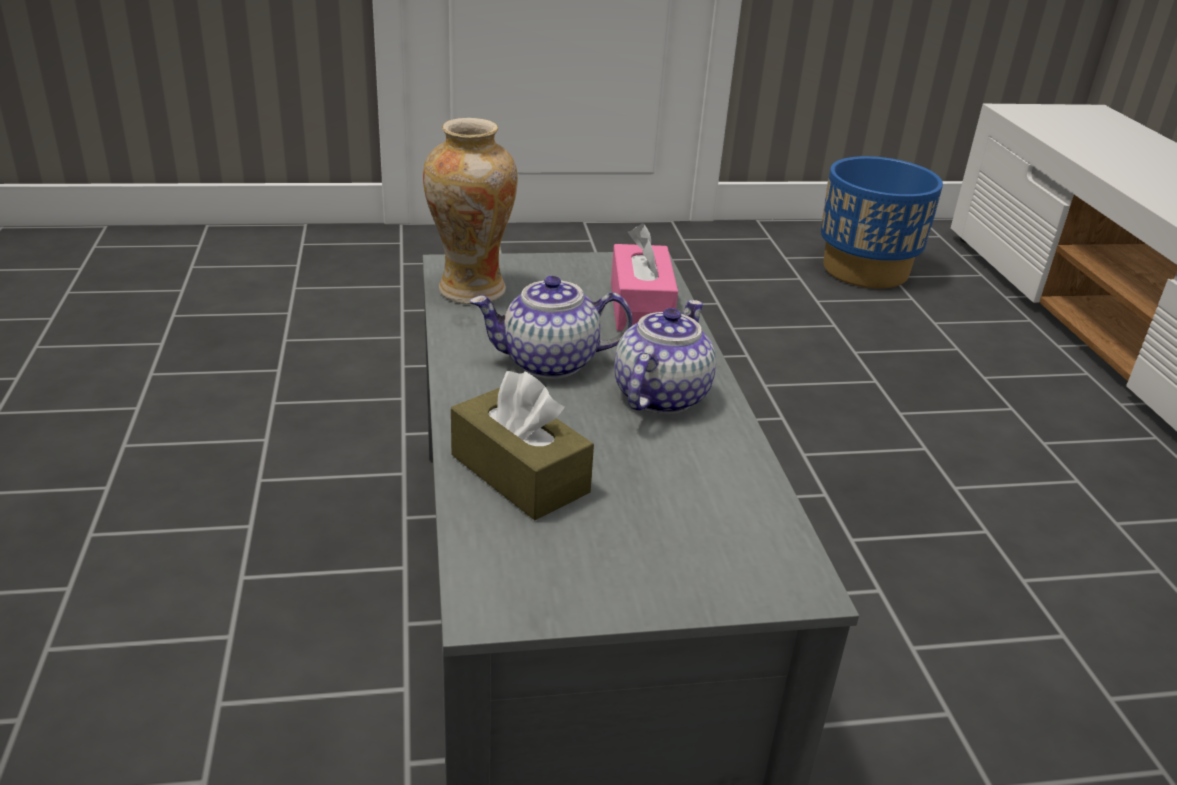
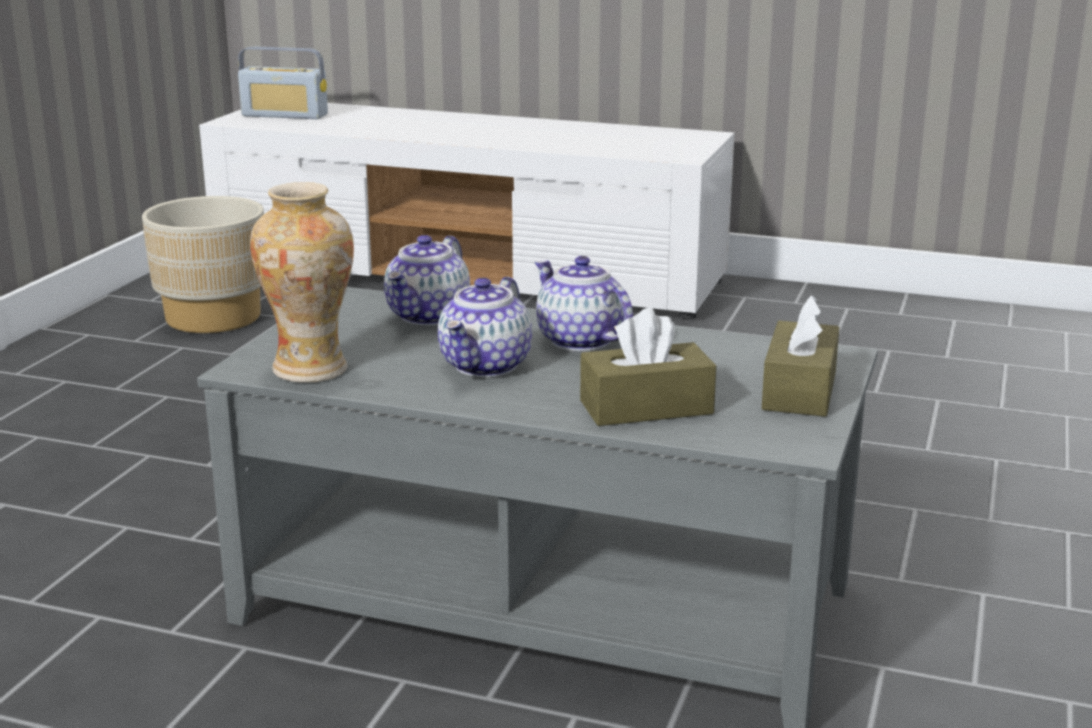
camera: 60 degrees left, 10 degrees down
(640, 307) = (429, 316): pink tissue box -> teapot
(653, 571) = (799, 390): none -> brown tissue box
(865, 270) = (213, 317): blue planter -> beige planter
(1071, 121) = (285, 115): none -> radio

